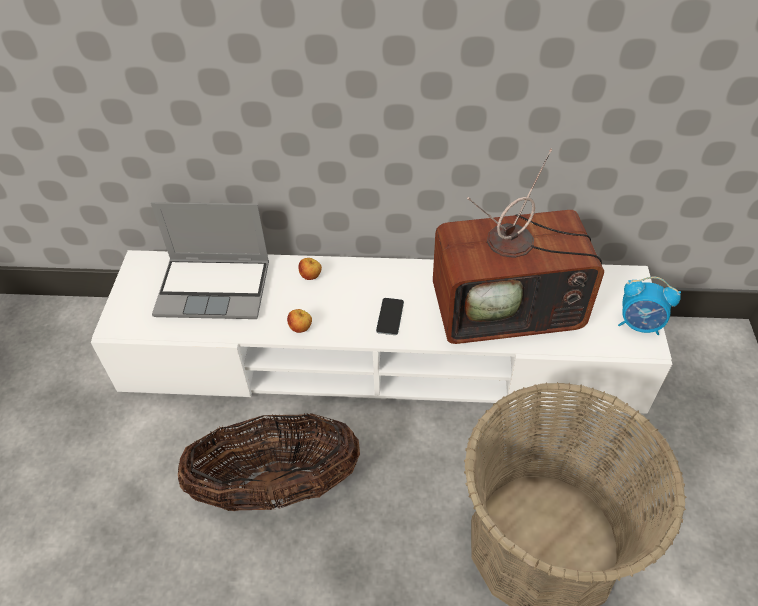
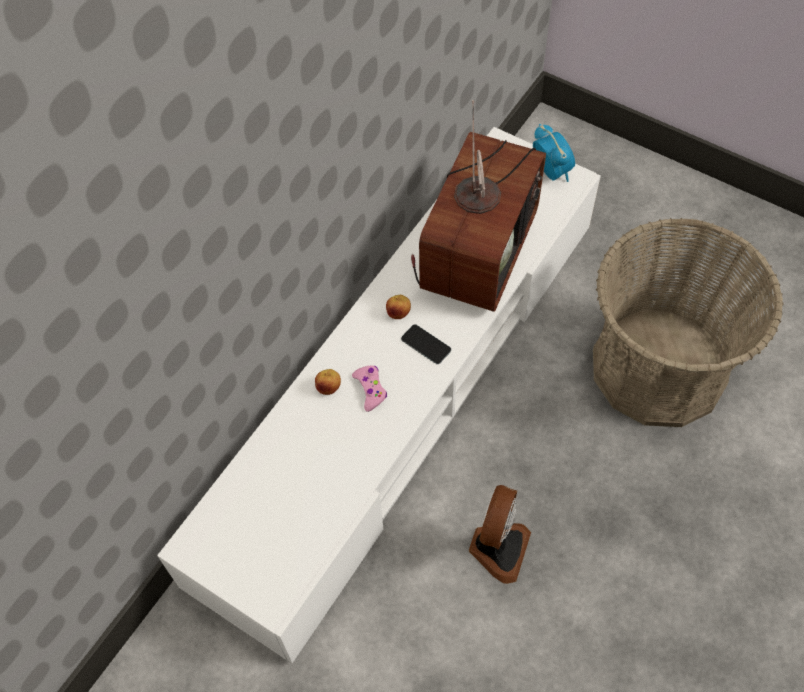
camera: 60 degrees left, 10 degrees up
(215, 288) = (284, 483): laptop -> none
(277, 487) = (497, 548): basket -> fan
(301, 328) = (392, 425): apple -> apple (398, 313)
(325, 301) = (370, 389): none -> pink game controller
(639, 325) = (551, 171): alarm clock -> alarm clock turned 75 degrees counterclockwise

